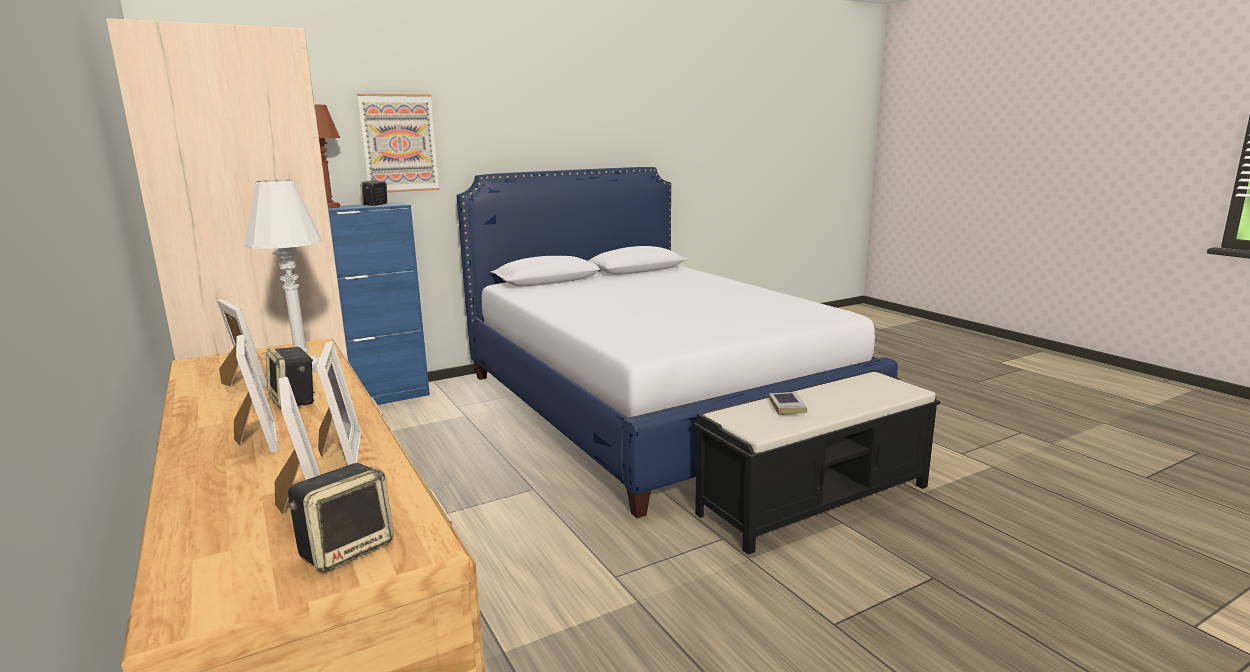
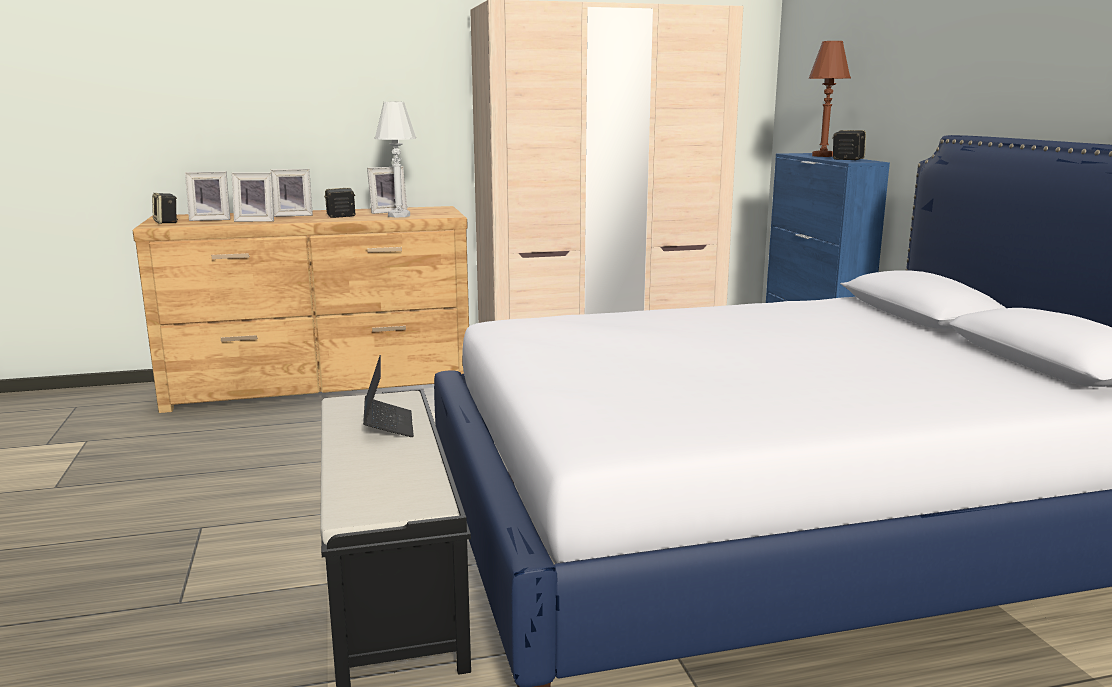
camera: 105 degrees right, 0 degrees up
(399, 143) = (908, 86): picture -> none
(787, 407) = (388, 425): book -> laptop

